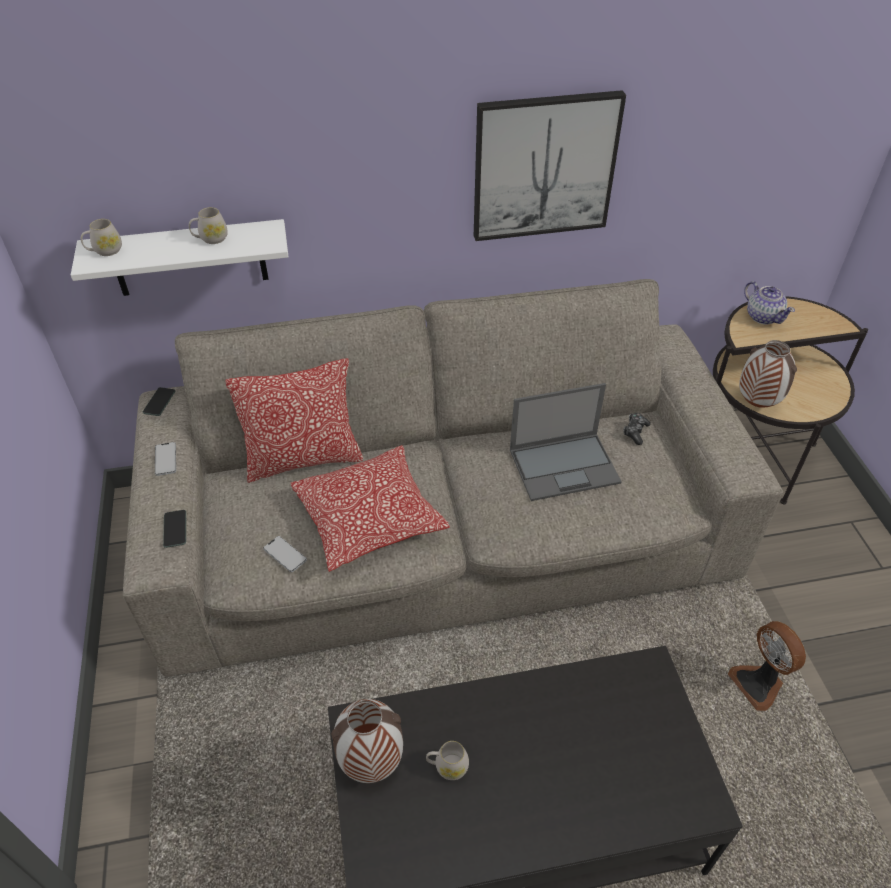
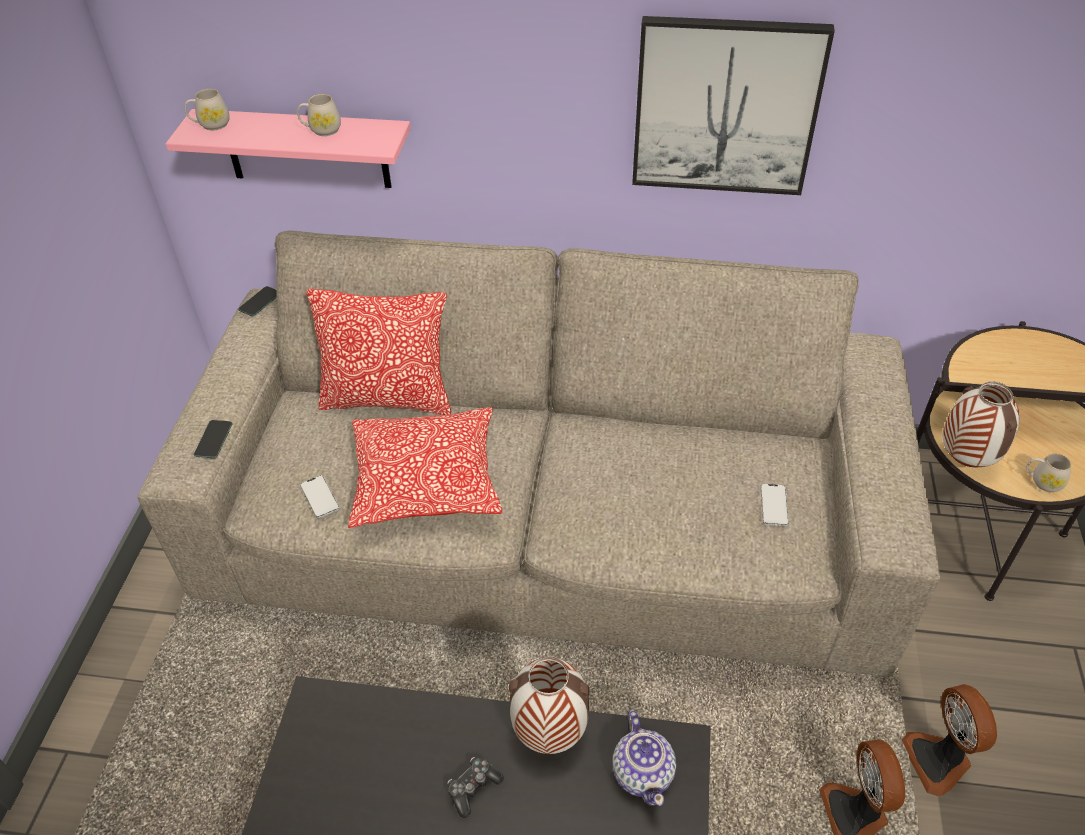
camera: 20 degrees right, 0 degrees up
(165, 459) = (237, 364): phone -> phone (774, 505)
(189, 258) = (306, 149): white shelf -> pink shelf
(371, 764) = (312, 753): vase -> vase (548, 735)
(447, 766) = (391, 783): white mug -> white mug (1042, 481)
(565, 466) = (677, 477): laptop -> none
(635, 432) = (785, 457): game controller -> game controller (473, 788)
(763, 316) = (1006, 350): teapot -> teapot (643, 772)
(797, 627) = (938, 760): none -> fan

